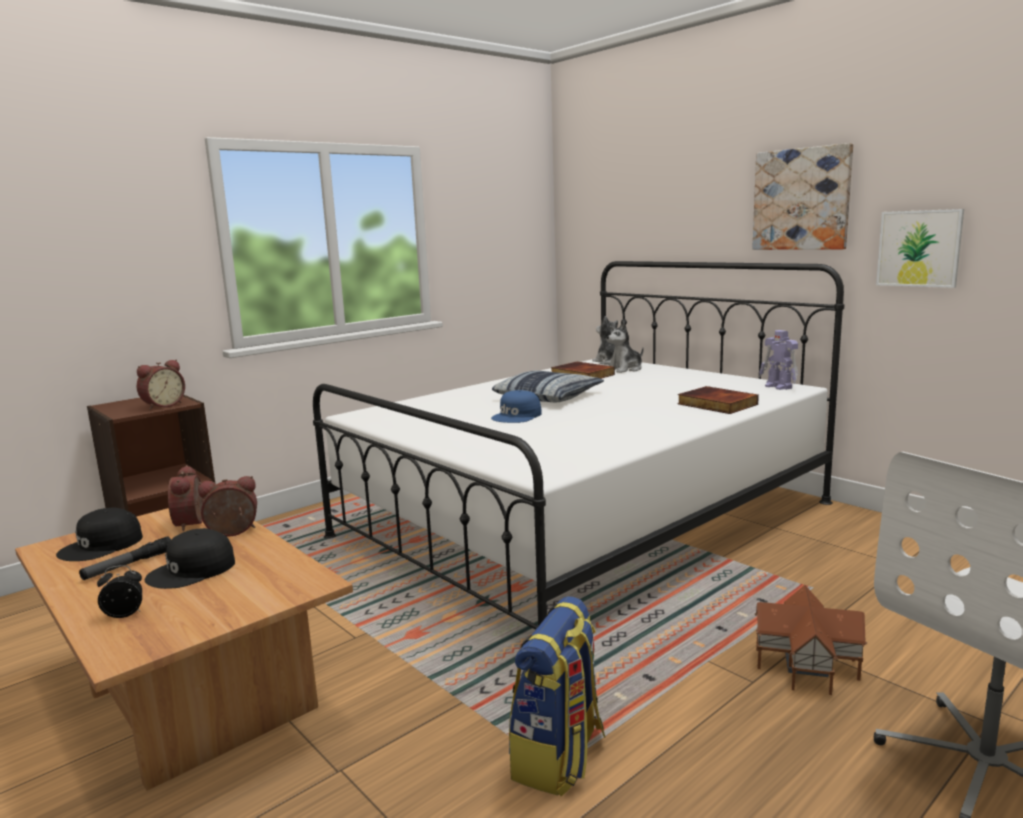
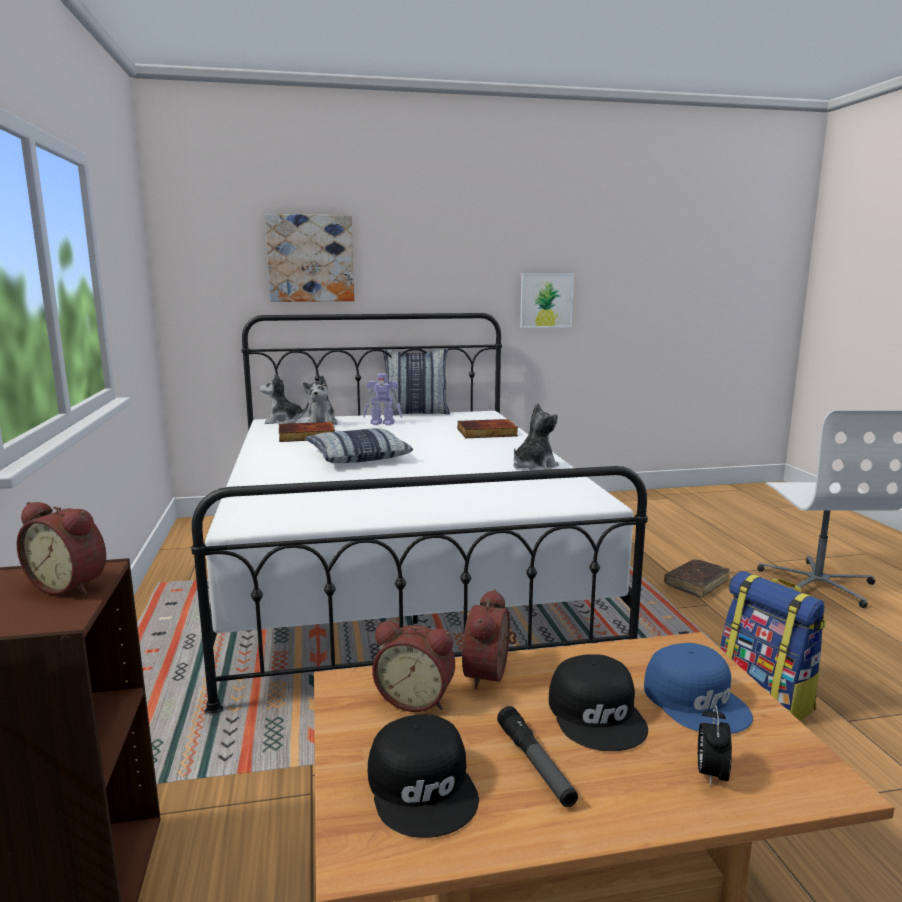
camera: 60 degrees left, 0 degrees up
(162, 405) = (71, 585): alarm clock -> alarm clock turned 135 degrees clockwise
(517, 416) = (401, 475): blue cap -> blue cap (696, 700)
(619, 439) = (534, 467): none -> plush toy
(734, 375) = (416, 413): none -> pillow
(779, 387) = (472, 415): toy robot -> toy robot (383, 423)
(801, 199) = (457, 260): picture -> picture (310, 258)
(804, 663) = (696, 584): toy house -> brown book

